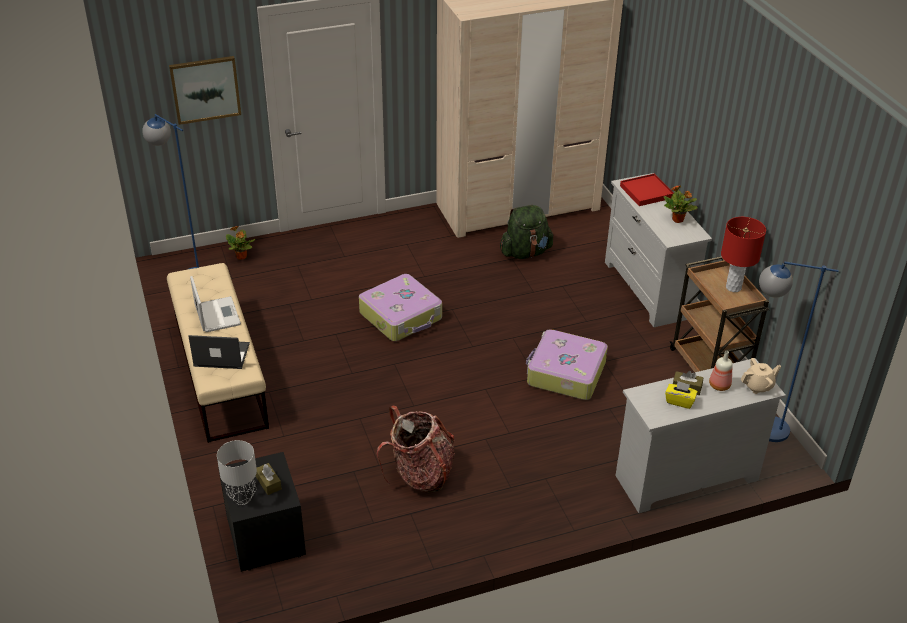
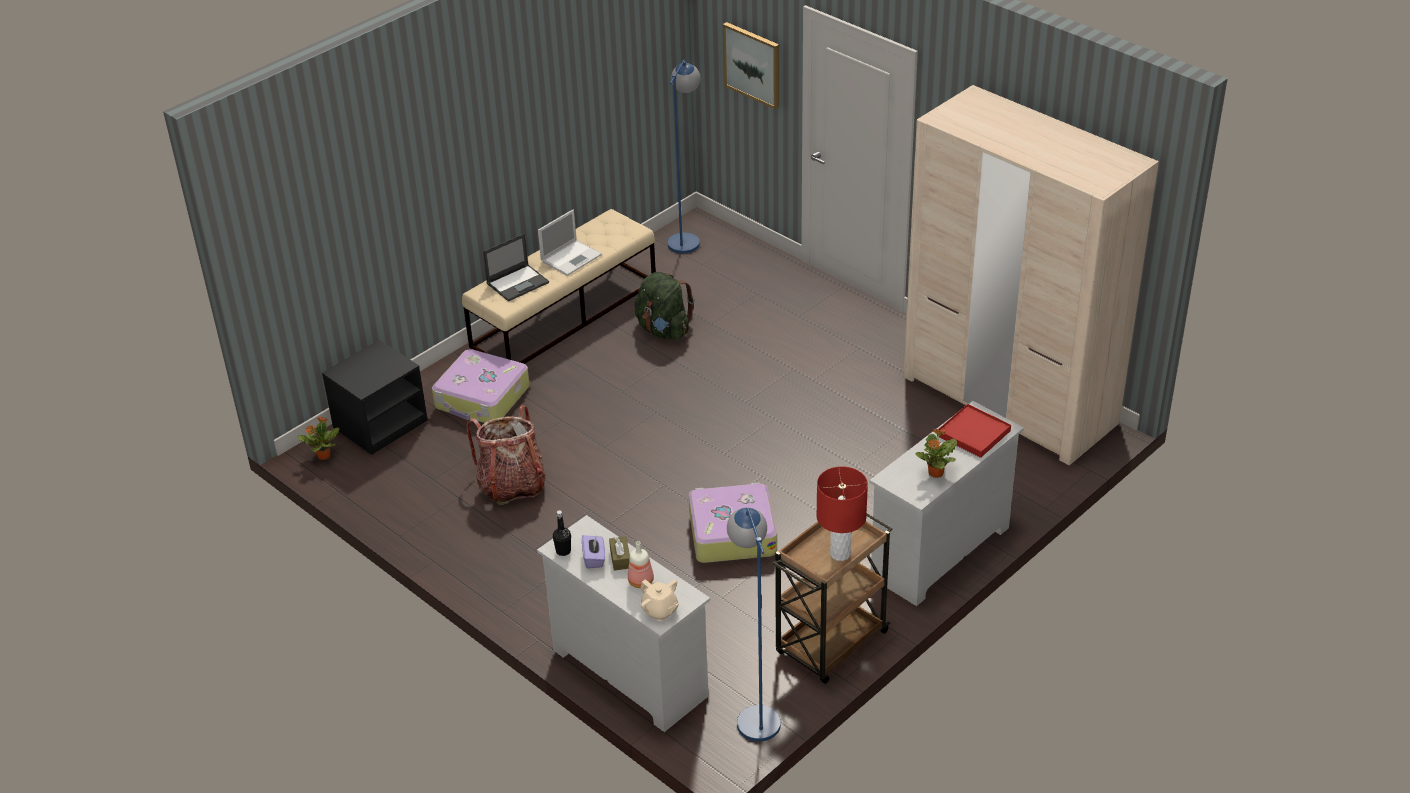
camera: 65 degrees right, 0 degrees up
(221, 355) = (518, 283): laptop -> laptop turned 75 degrees clockwise
(241, 257) = (739, 255): potted plant -> potted plant (323, 456)
(243, 497) = (351, 366): grey table lamp -> none
(268, 483) = (376, 372): brown tissue box -> none
(401, 316) = (732, 389): suitcase -> suitcase (482, 398)
(525, 252) = (923, 435): green backpack -> green backpack (664, 330)
(660, 415) = (563, 551): none -> black bottle
(679, 401) = (594, 559): yellow tissue box -> purple tissue box

